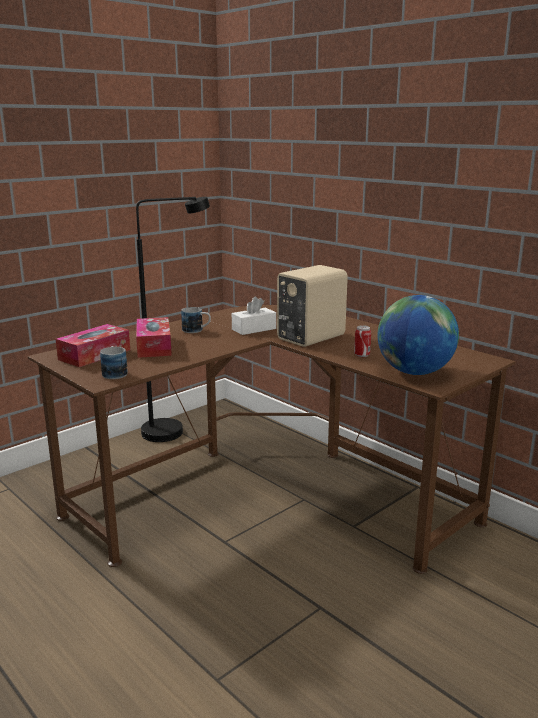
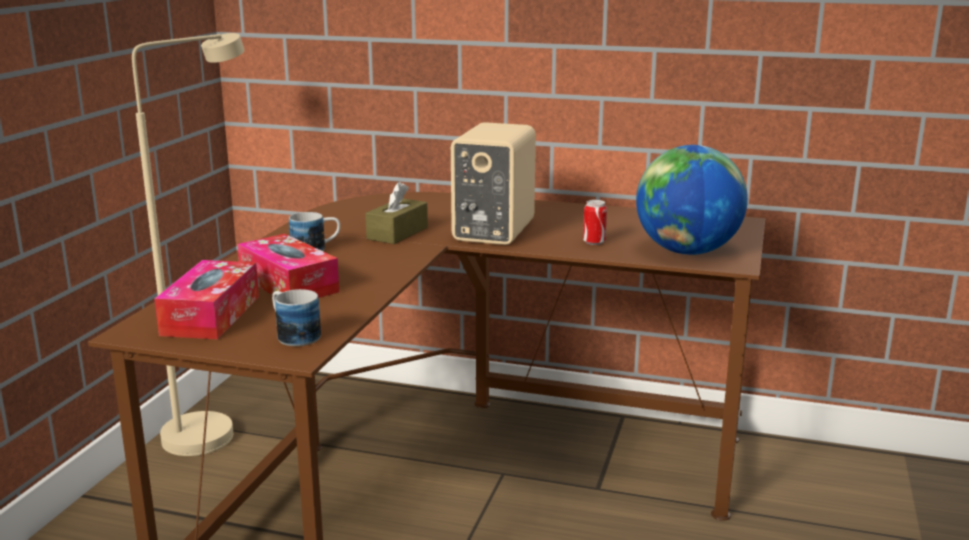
camera: 30 degrees left, 0 degrees up
(173, 430) = (213, 429): black floor lamp -> beige floor lamp
(254, 329) = (397, 233): white tissue box -> brown tissue box

